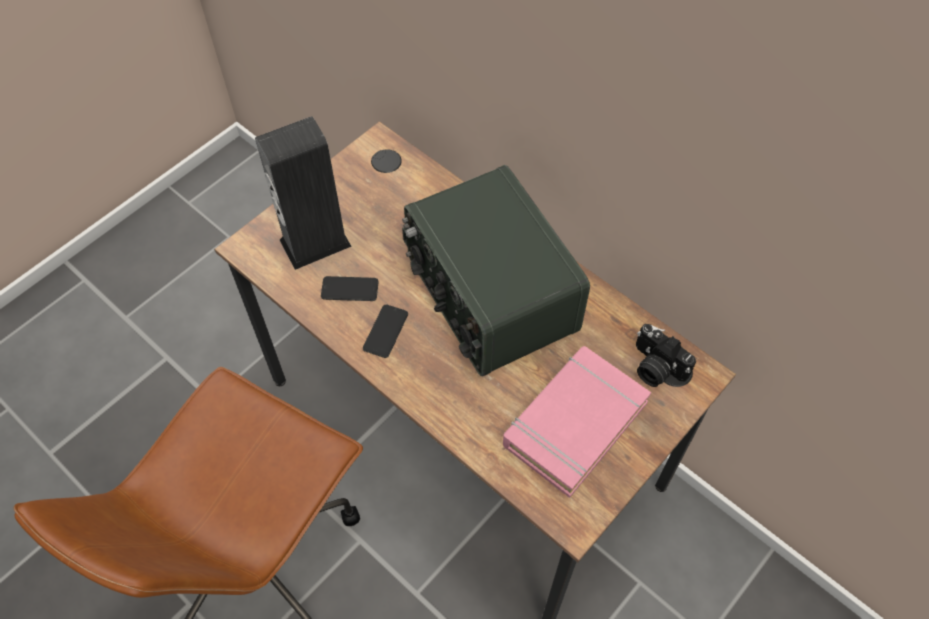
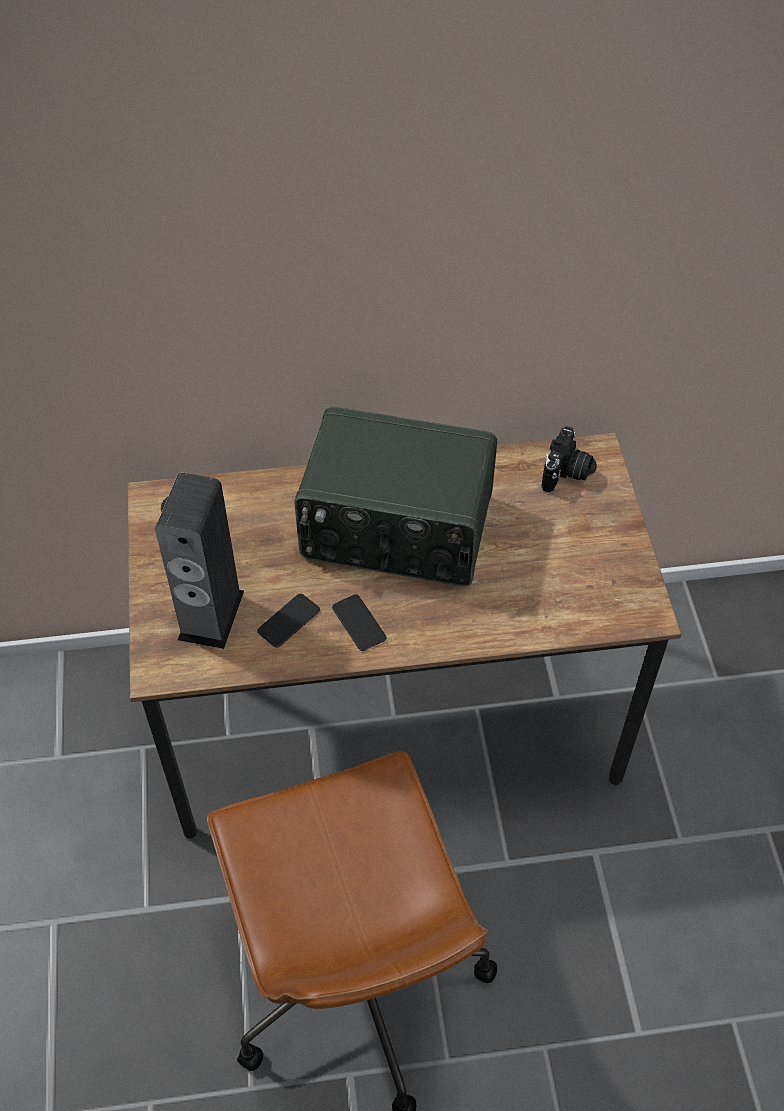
camera: 50 degrees left, 5 degrees down
(574, 423) = (566, 556): pink book -> none
(655, 367) = (566, 473): camera -> camera turned 60 degrees counterclockwise

